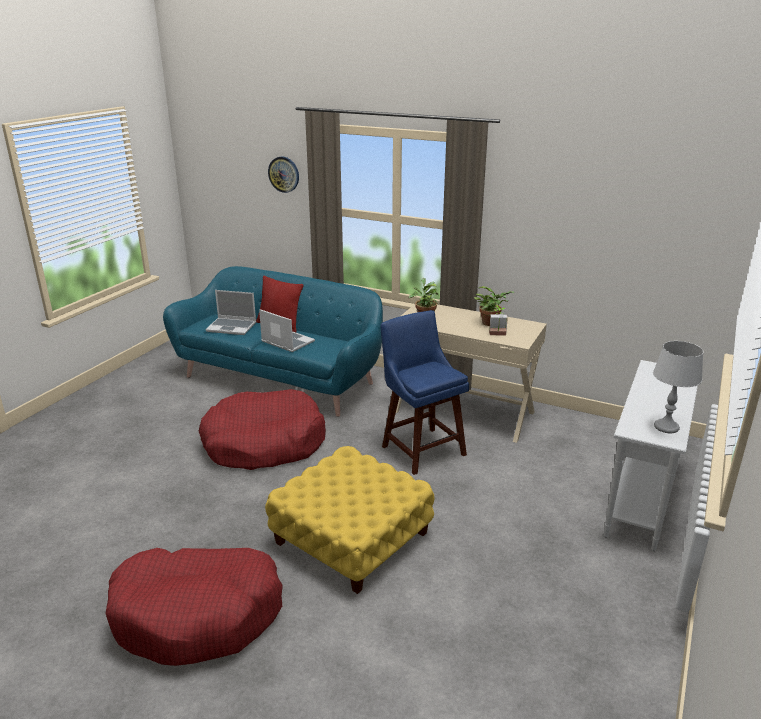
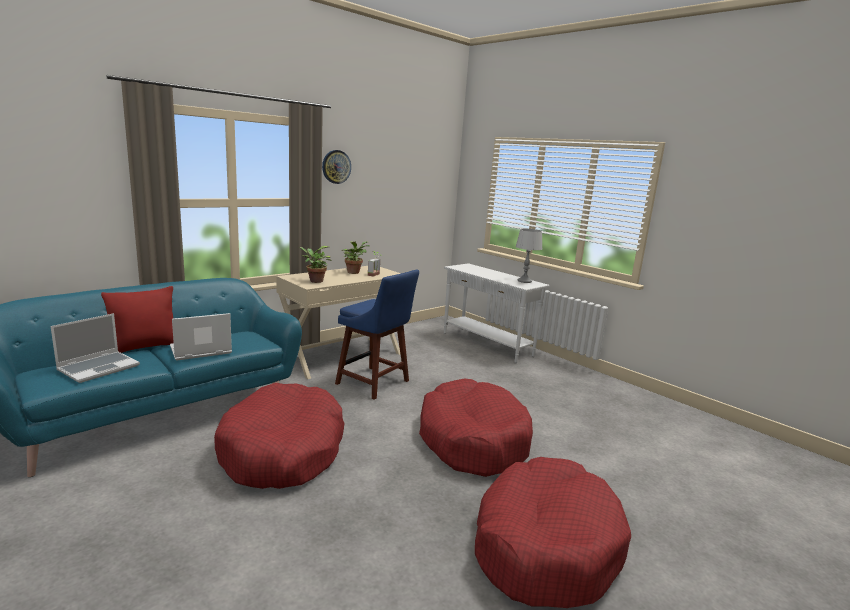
camera: 70 degrees left, 10 degrees down
(284, 174) = (72, 164): wall clock -> wall clock (336, 167)
(351, 538) = (472, 440): yellow ottoman -> red dog bed
(421, 448) = (375, 383): blue chair -> blue chair turned 135 degrees counterclockwise

